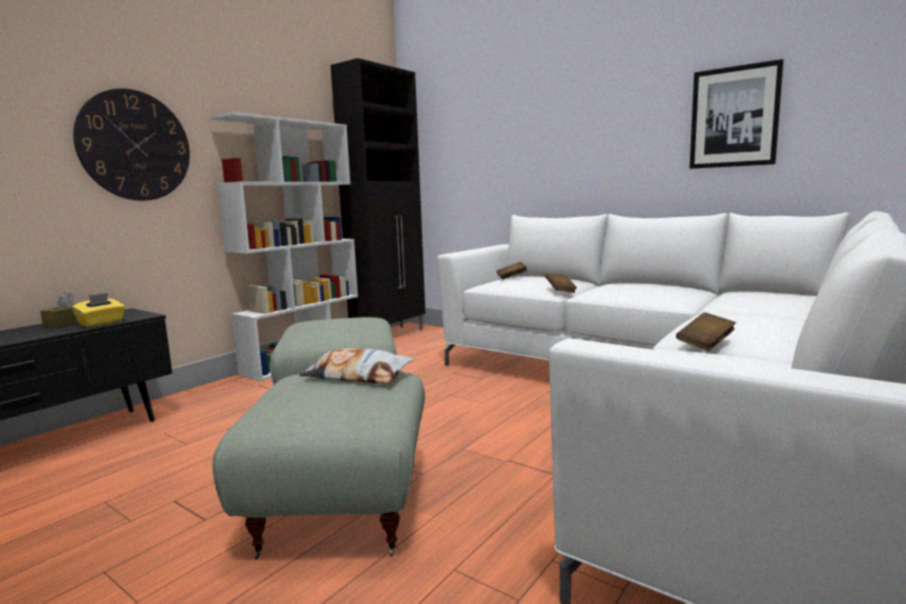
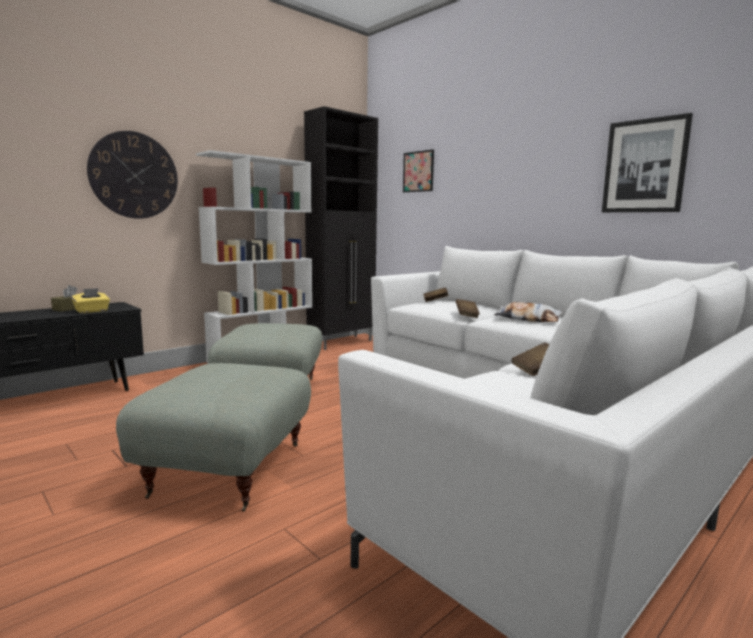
camera: 10 degrees right, 0 degrees up
(358, 375) = (253, 368): pillow -> pillow (528, 319)
(467, 132) = (418, 171): none -> picture

